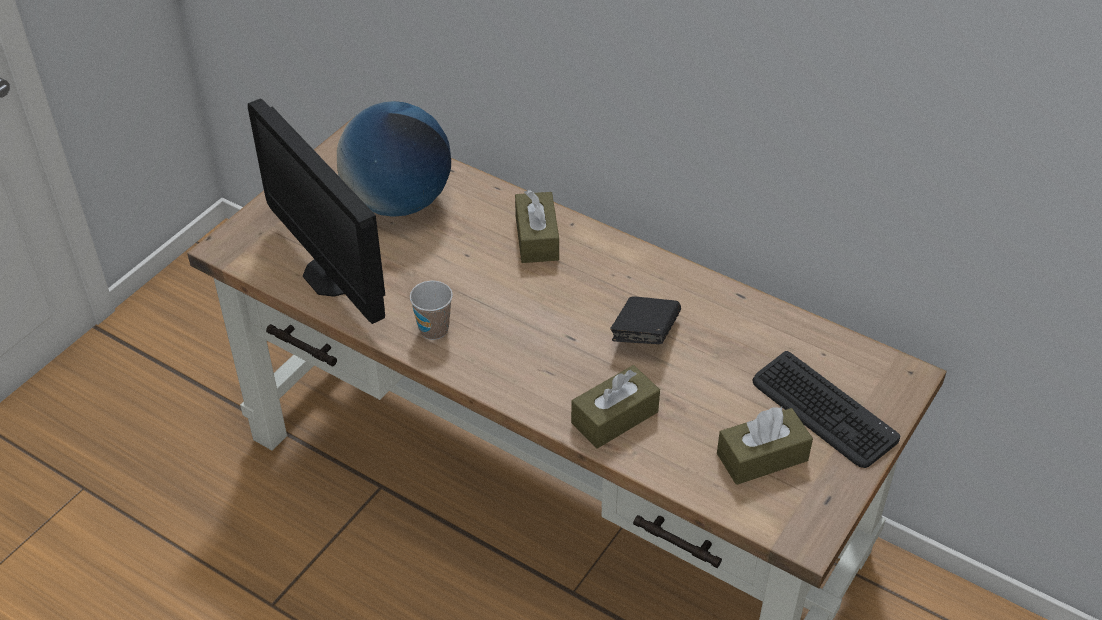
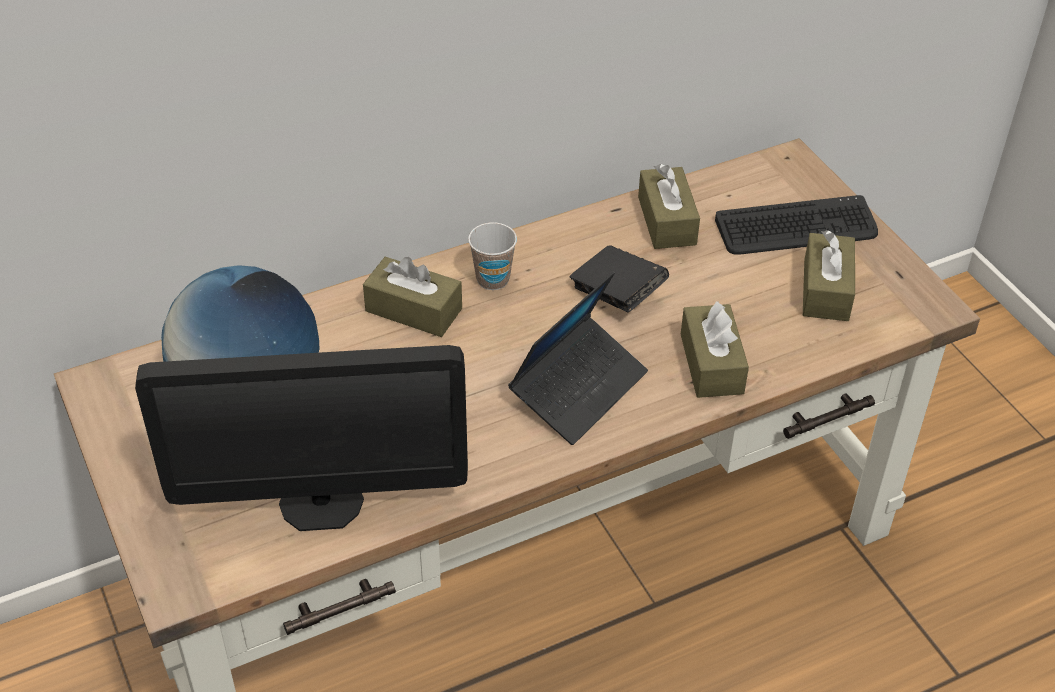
camera: 60 degrees left, 0 degrees up
(434, 329) = (484, 448): cup -> cup (493, 279)
(528, 354) = (579, 388): none -> laptop
(755, 329) = (667, 221): none -> brown tissue box

